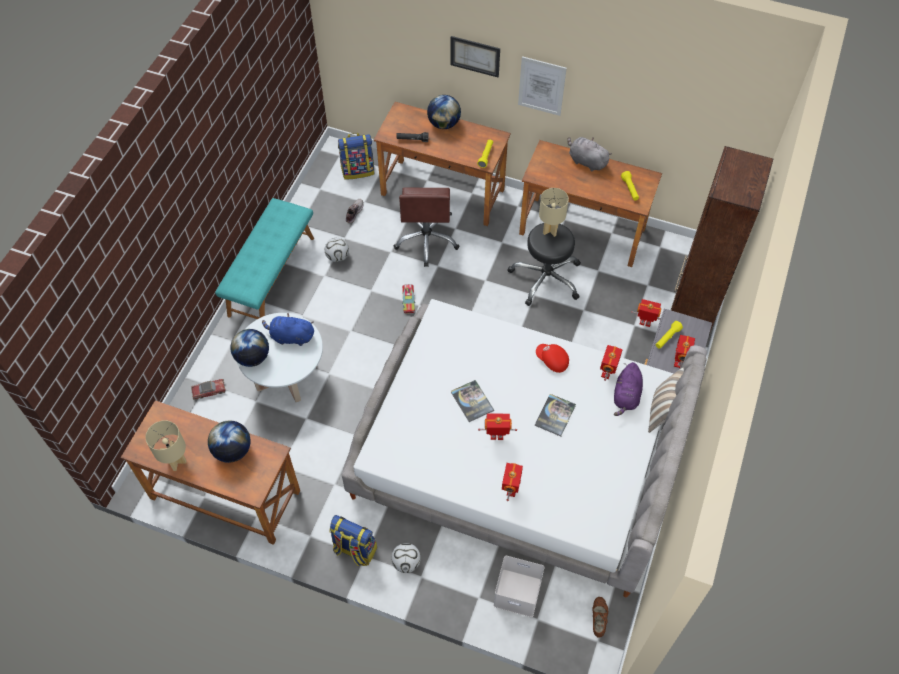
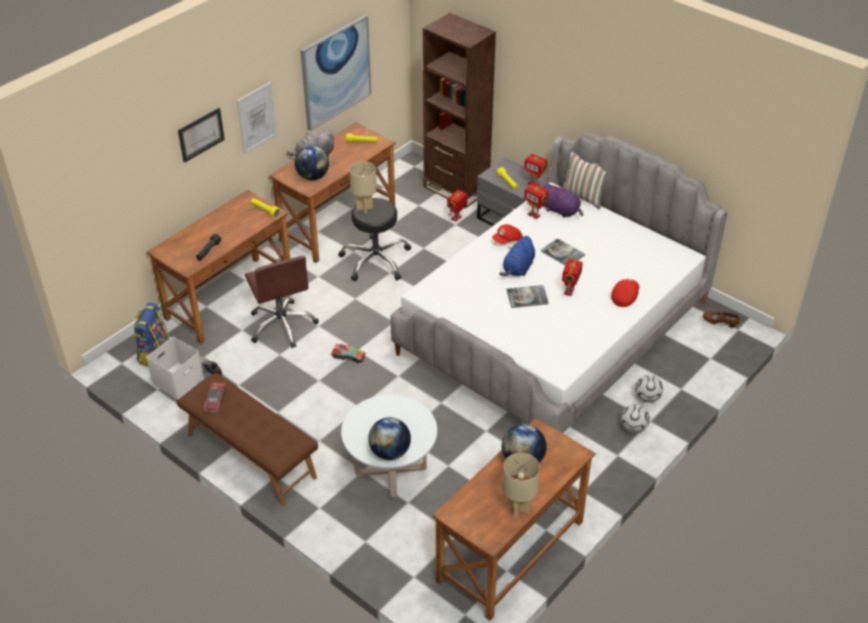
camera: 70 degrees left, 15 degrees down
(209, 391) = (375, 541): toy car -> toy car (215, 400)
(271, 275) = (250, 456): turquoise bench -> brown bench
(291, 337) = (380, 417): blue plush toy -> blue plush toy (518, 269)
(337, 257) = (260, 396): football -> football (647, 398)
(354, 549) = (608, 461): backpack -> none
(427, 240) = (282, 325): brown office chair -> brown office chair turned 45 degrees clockwise
(444, 124) = (204, 226): globe -> globe (313, 177)
(510, 490) = (624, 297): toy robot -> red cap
(516, 593) = (683, 364): white storage box -> white storage box (178, 381)
(653, 114) = (336, 72): none -> picture

